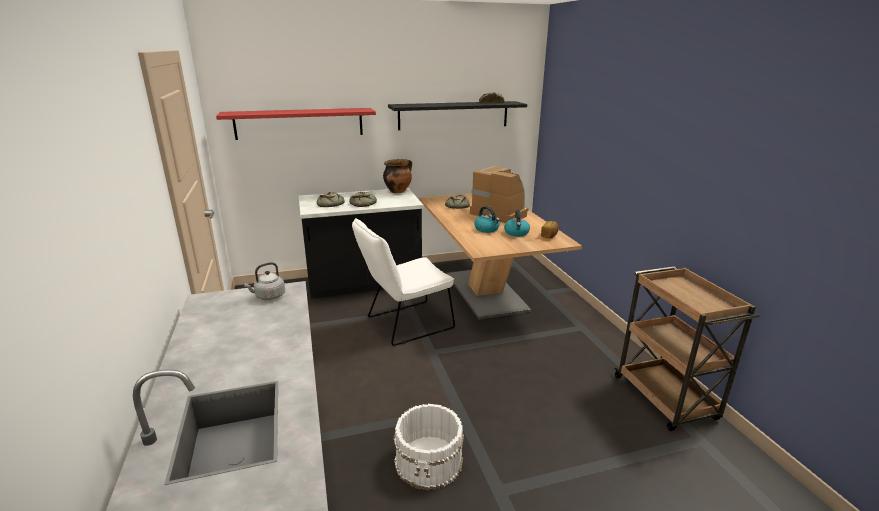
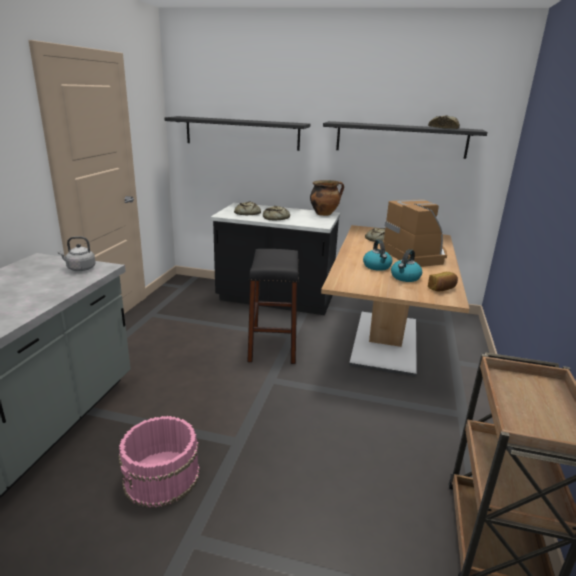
camera: 30 degrees right, 0 degrees up
(299, 123) = (242, 133): red shelf -> black shelf
(404, 324) = (273, 346): white chair -> black stool
(429, 461) = (162, 477): white bucket -> pink bucket

